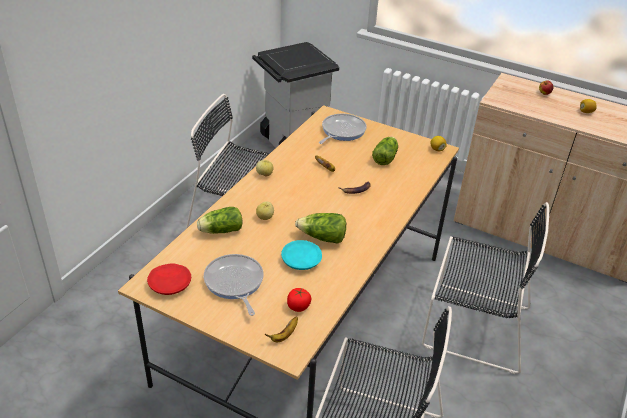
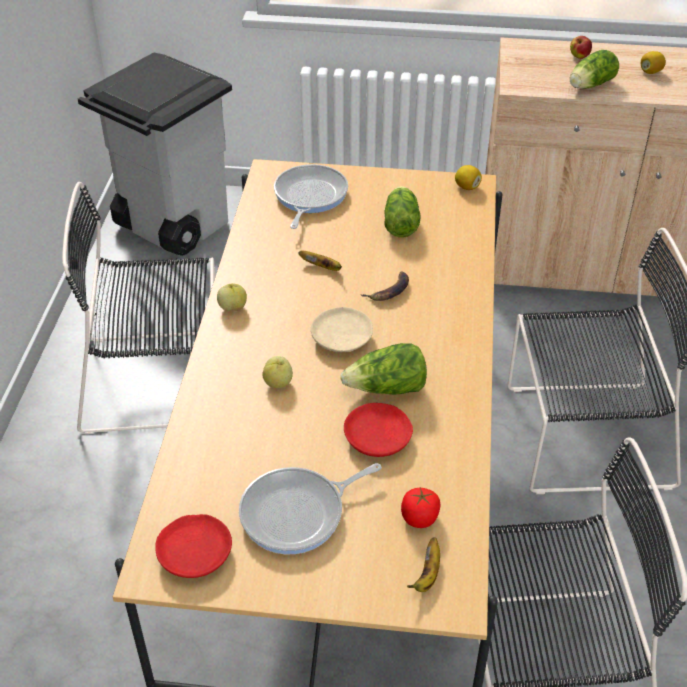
camera: 20 degrees left, 5 degrees up
(220, 230) = (219, 430): lettuce -> lettuce (589, 85)
(234, 283) = (298, 513): frying pan -> frying pan turned 75 degrees counterclockwise
(301, 260) = (378, 438): turquoise plate -> red plate
(313, 206) = (341, 338): none -> beige plate

